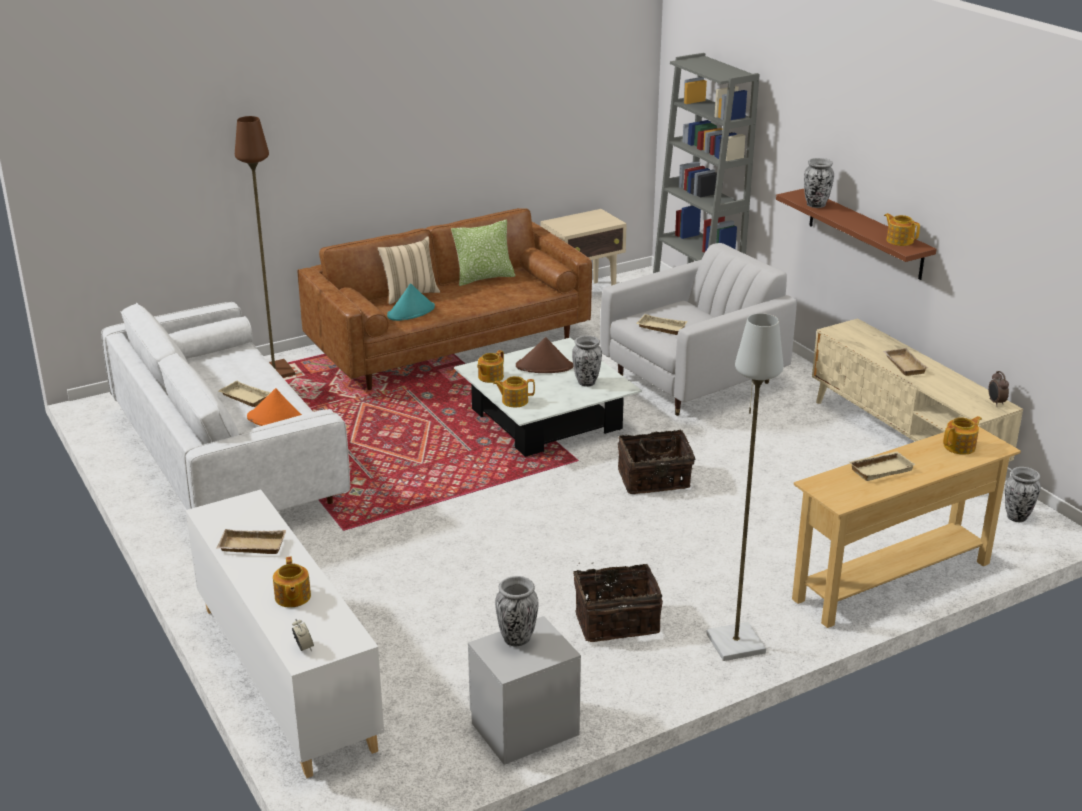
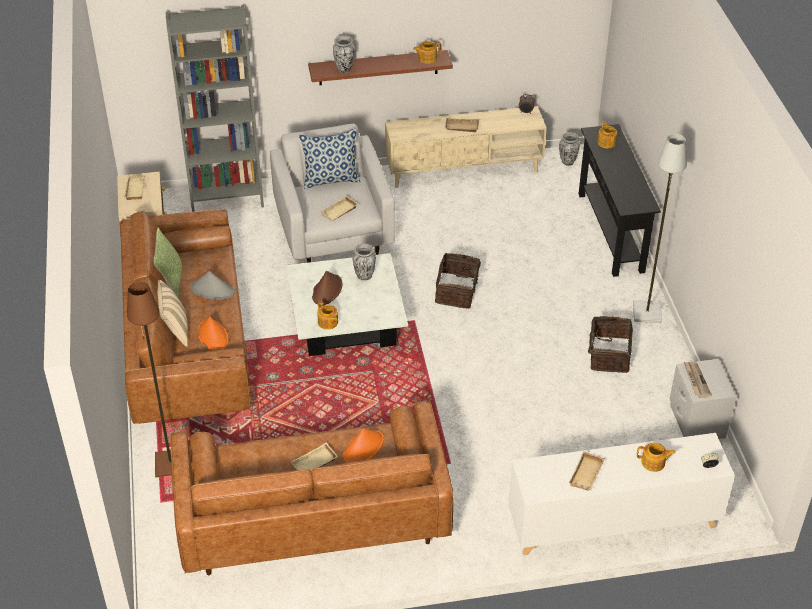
camera: 70 degrees left, 15 degrees up
(227, 460) = (313, 517): white sofa -> brown sofa
(411, 312) = (212, 336): turquoise hat -> orange hat
(482, 298) = (212, 290): none -> grey hat
(514, 401) = (372, 319): teapot -> none
(517, 639) = (696, 380): vase -> newspaper
(716, 314) = (331, 180): none -> pillow
(880, 469) = (619, 179): beige tray -> beige tray (134, 189)
(893, 581) = (611, 232): beige console table -> black console table

